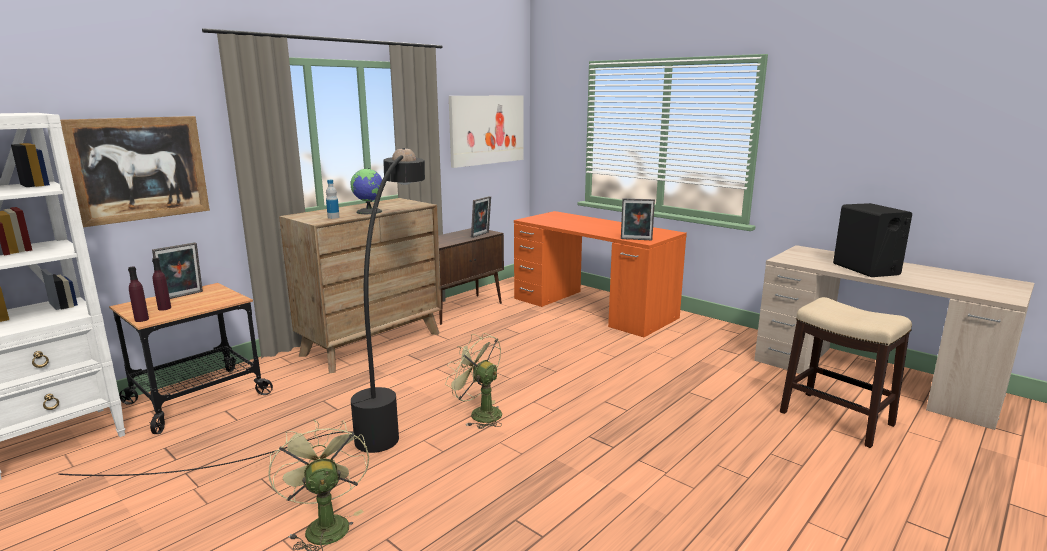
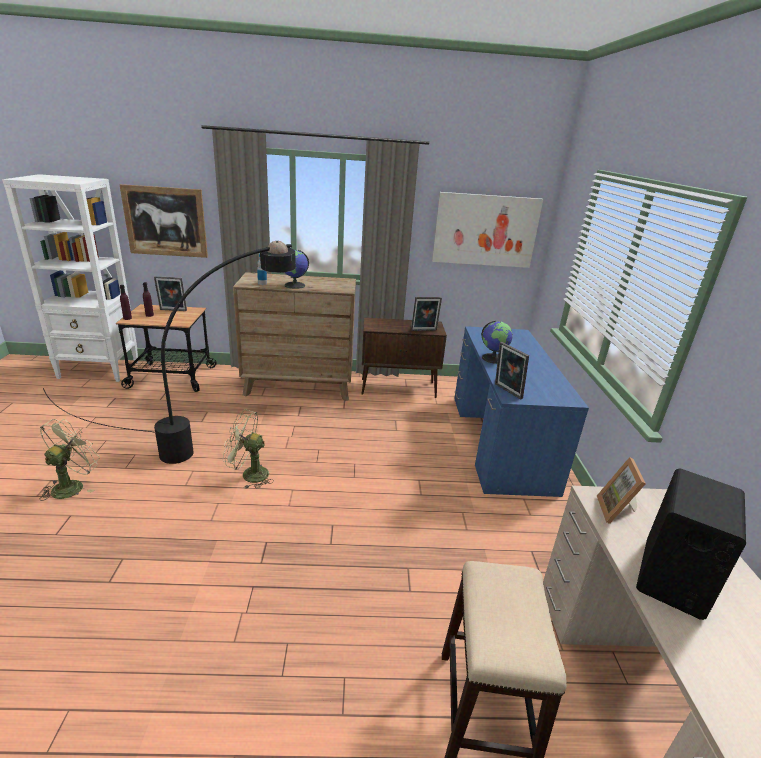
camera: 45 degrees right, 10 degrees up
(479, 413) = (249, 475): green fan -> green fan turned 75 degrees counterclockwise
(582, 229) = (493, 358): none -> globe
(593, 308) = (499, 441): orange desk -> blue desk
(802, 260) = (617, 512): none -> picture frame

